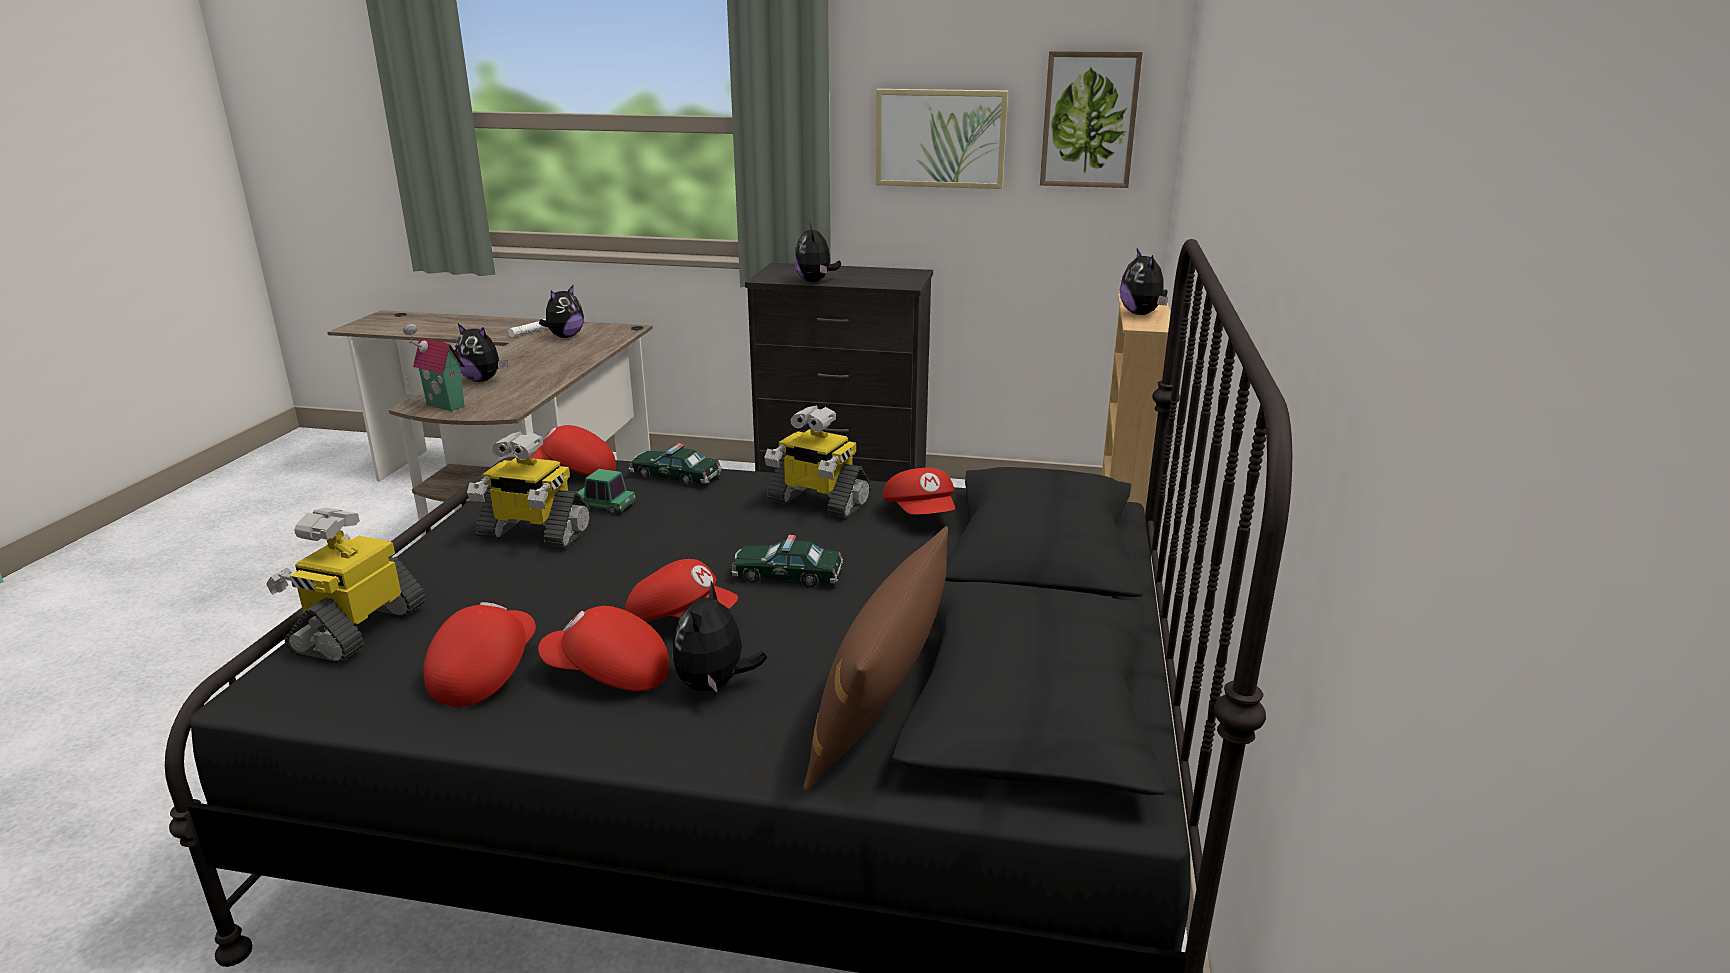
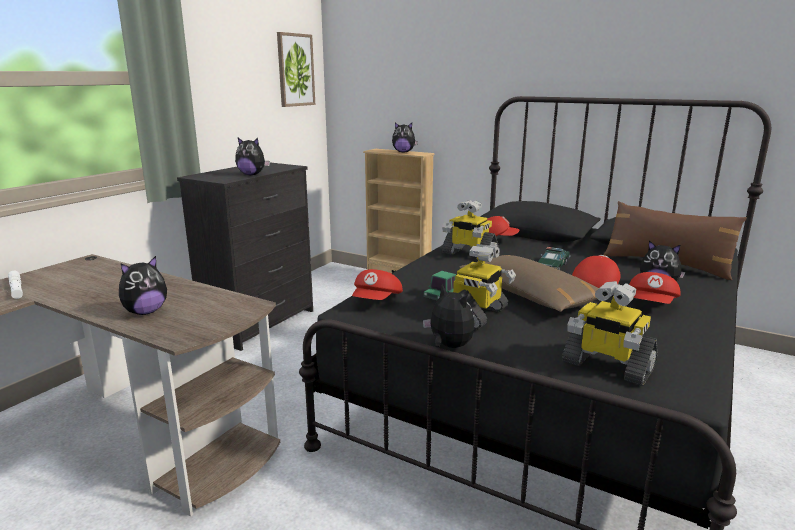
camera: 70 degrees left, 5 degrees down
(443, 406) = (202, 327): toy house -> none
(484, 672) = (655, 331): red cap -> none
(565, 336) = (63, 280): plush toy -> plush toy (449, 346)
(626, 564) = (529, 295): none -> brown pillow
(675, 476) = (408, 277): toy car -> none
(817, 502) = (468, 254): toy robot -> toy robot turned 75 degrees clockwise
(940, 138) = (236, 83): picture -> none

